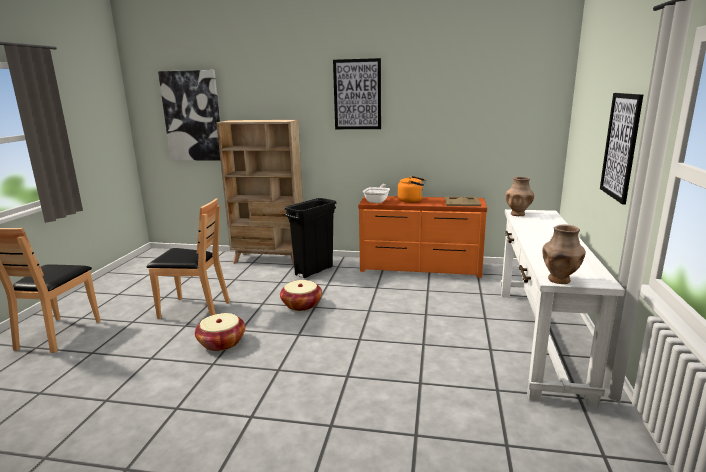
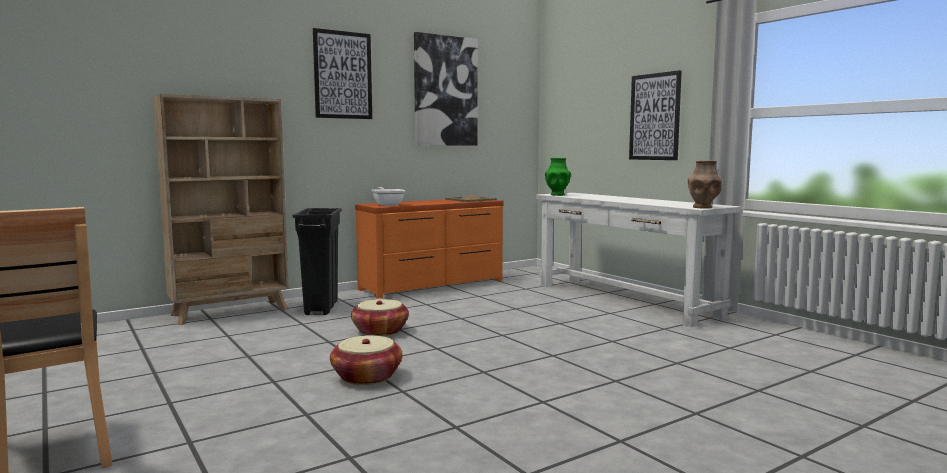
camera: 45 degrees left, 10 degrees down
(192, 116) = (75, 88): picture -> picture (445, 91)
(194, 309) = (244, 368): brown chair -> none
(412, 200) = (422, 202): orange kettle -> none
(518, 214) = (557, 195): brown vase -> green vase

